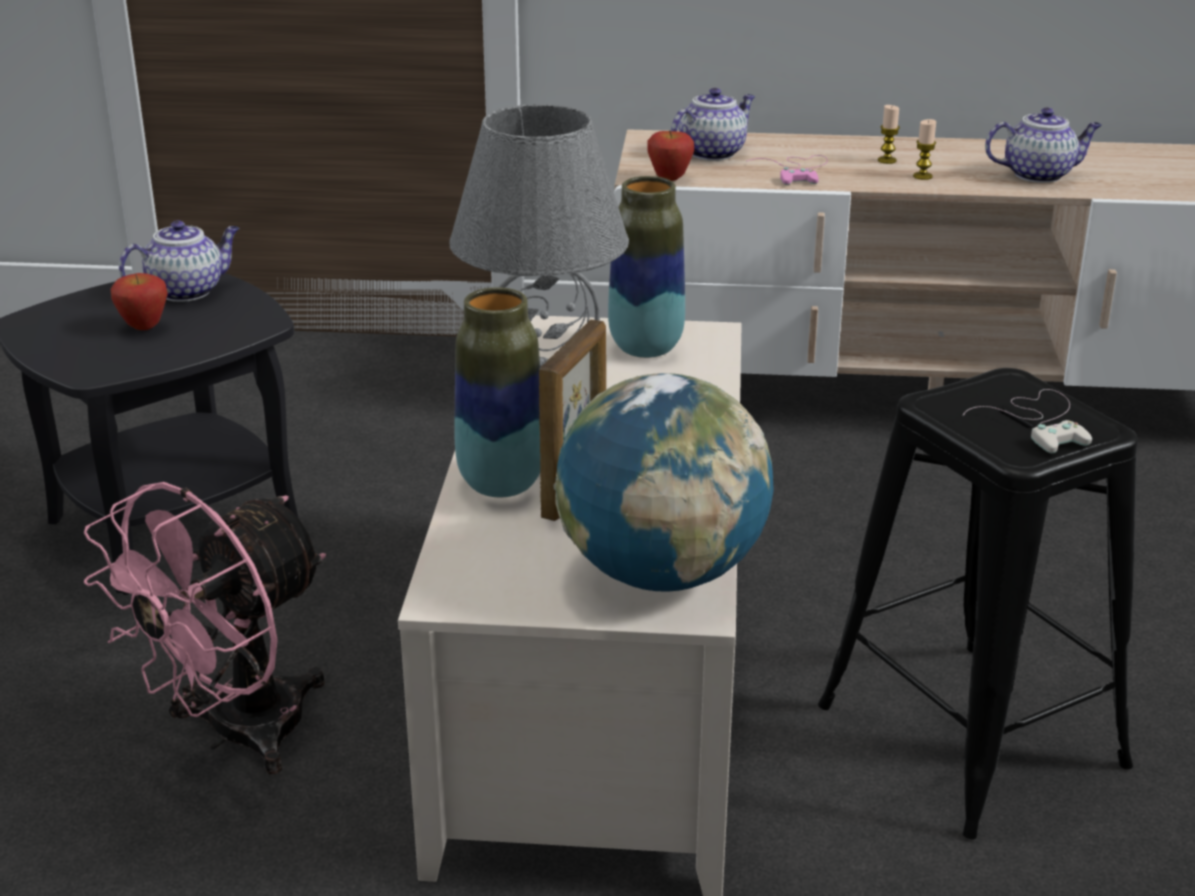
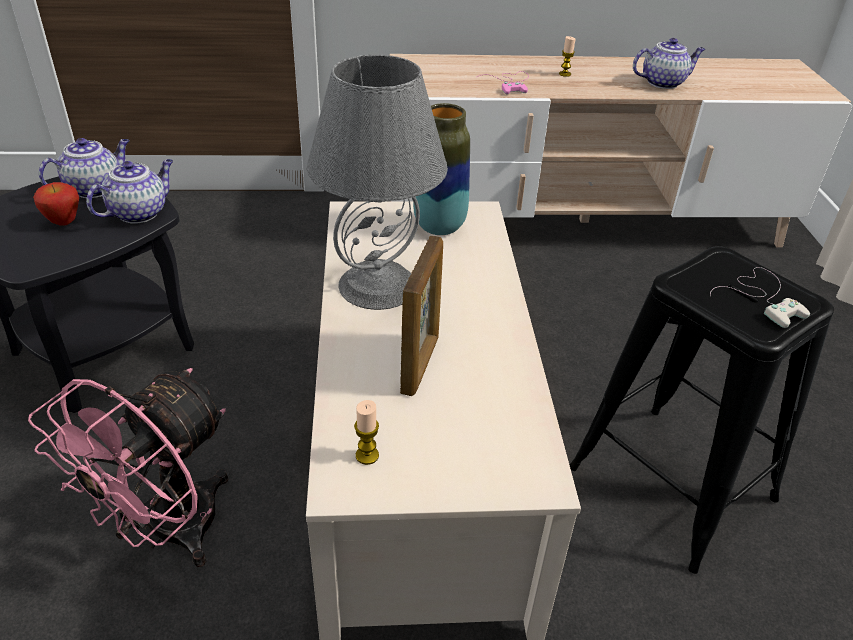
camera: 10 degrees left, 10 degrees up
(501, 484) = (362, 361): vase -> none
(662, 574) = (507, 446): globe -> none
(669, 179) = (428, 92): apple -> none
(712, 153) = (451, 70): teapot -> teapot (139, 212)
(922, 176) = (591, 85): candle -> candle (367, 455)

